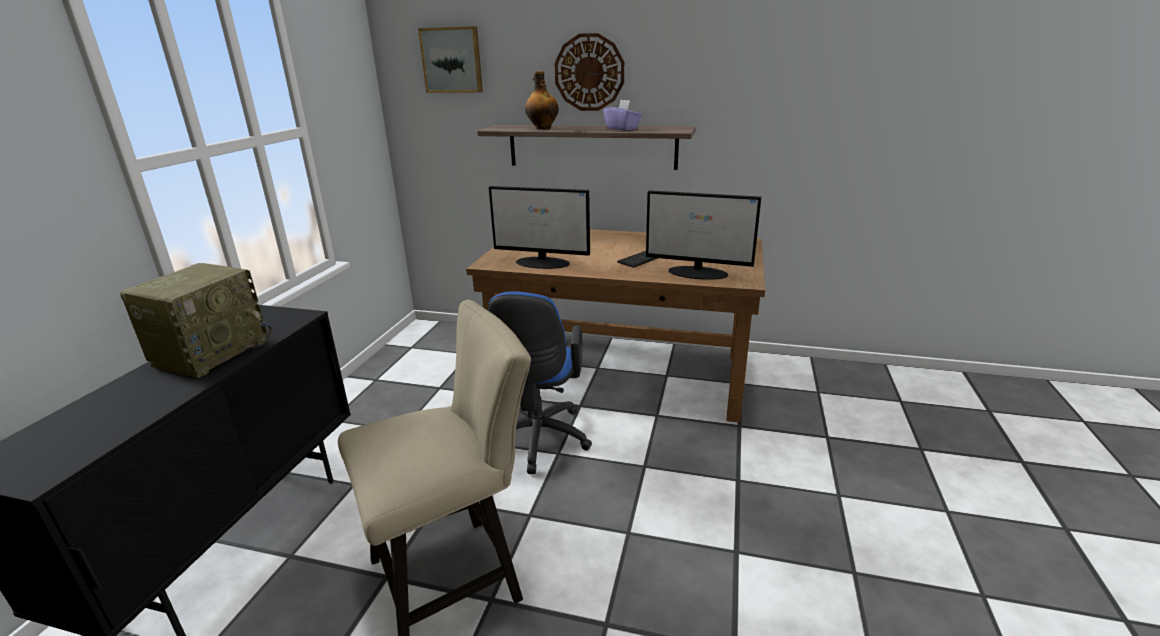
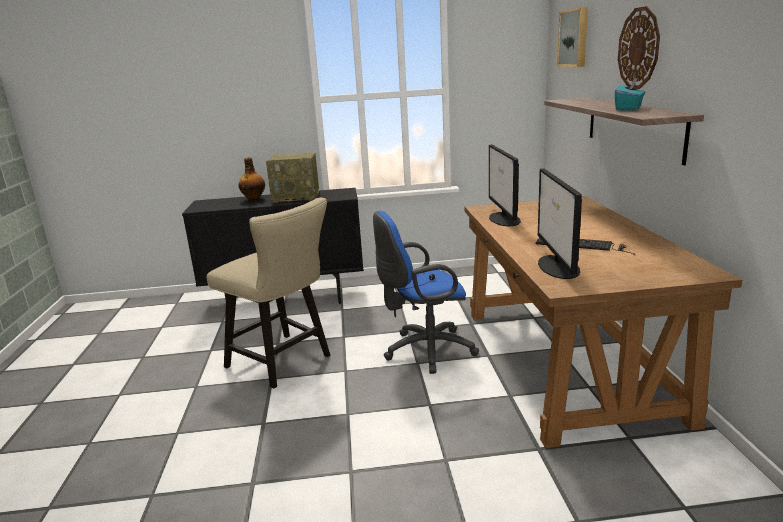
camera: 70 degrees right, 5 degrees down
(542, 128) = (585, 103): bottle -> bottle (254, 199)
(622, 128) = (628, 109): purple tissue box -> turquoise tissue box

